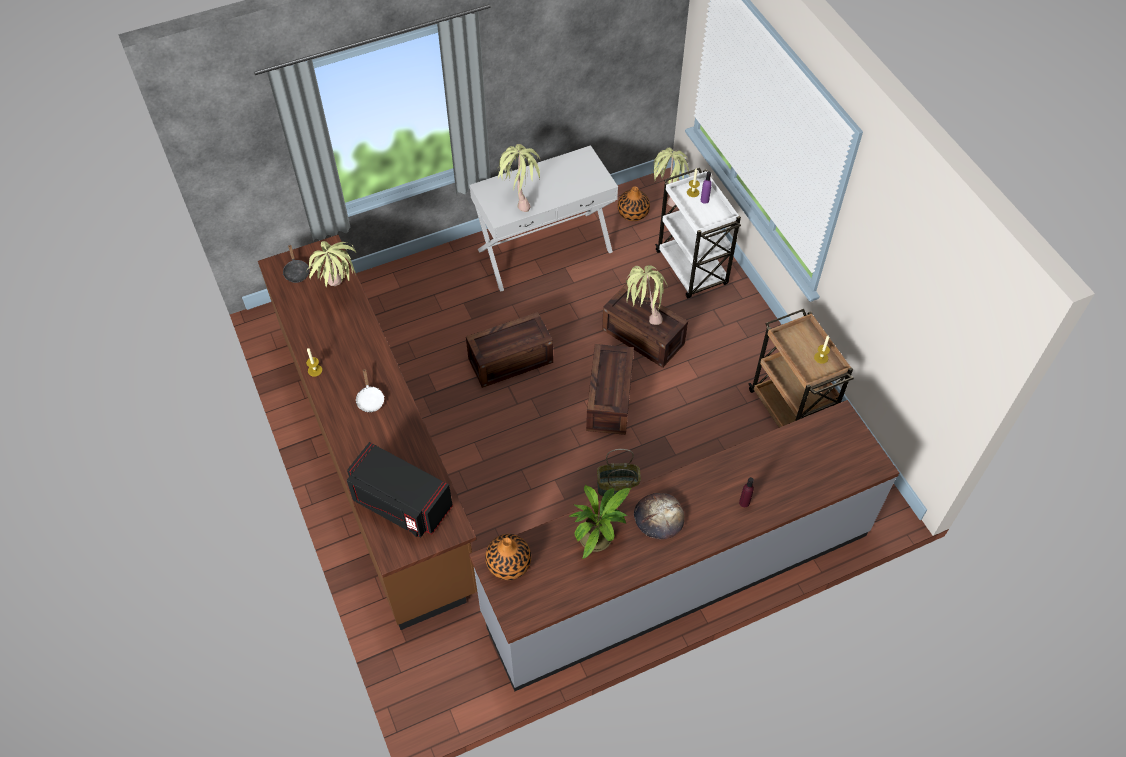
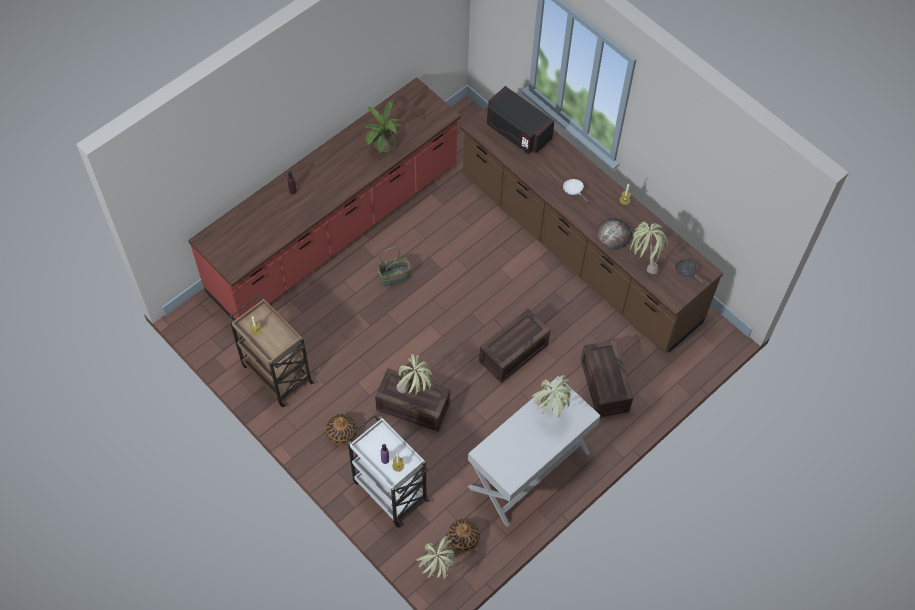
camera: 160 degrees right, 5 degrees up
(401, 503) = (517, 131): black microwave -> black microwave turned 150 degrees counterclockwise
(509, 563) = (433, 116): vase -> vase (342, 434)
(608, 398) = (424, 343): crate -> crate (605, 386)
(658, 517) = (347, 167): bread -> bread (614, 234)
(677, 573) = (335, 229): grey counter -> red counter

